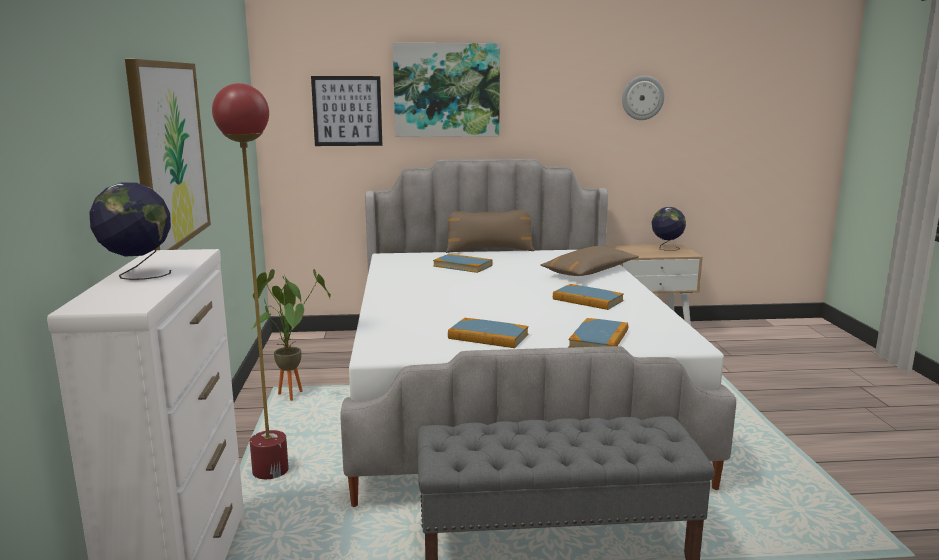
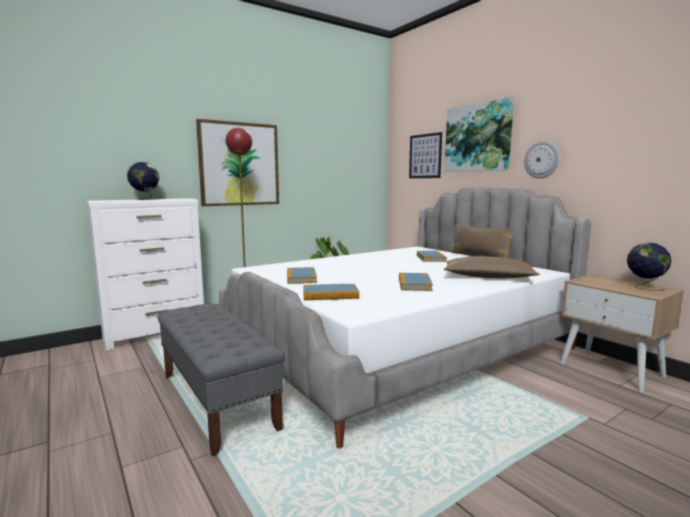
camera: 60 degrees right, 5 degrees down
(642, 98) = (644, 129): wall clock -> wall clock (541, 159)

